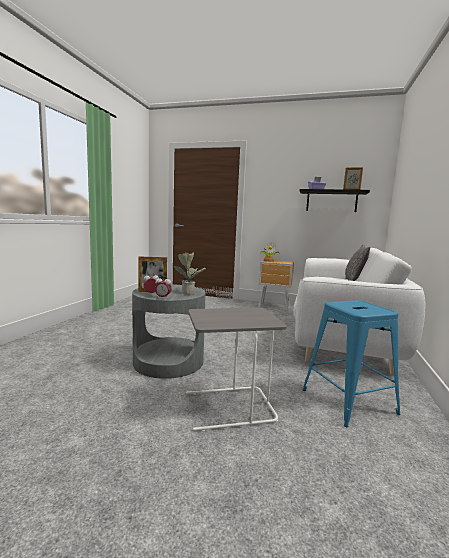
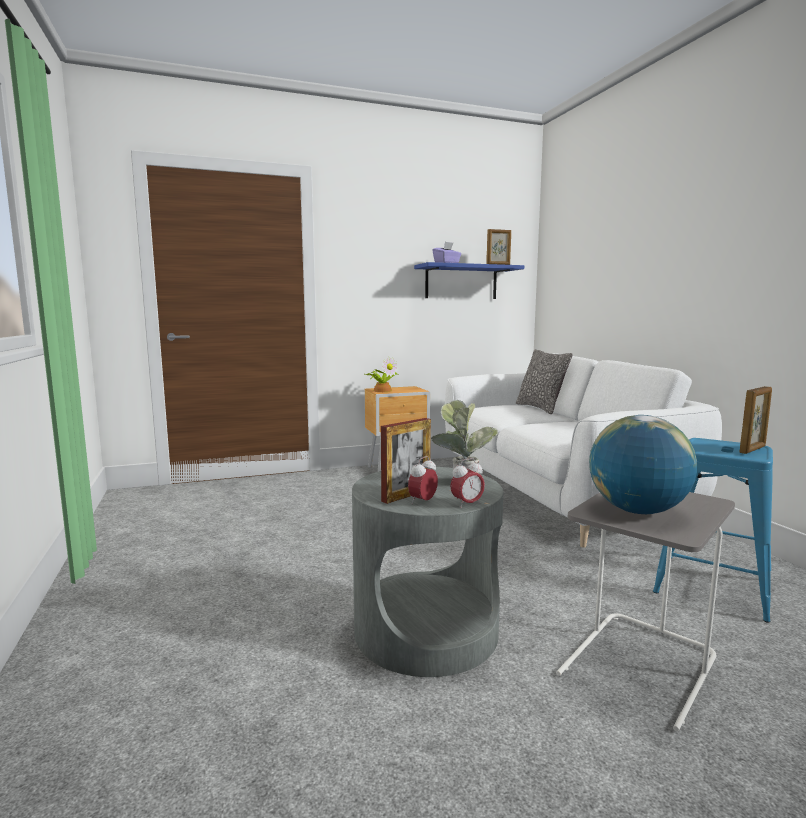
camera: 35 degrees left, 0 degrees up
(221, 315) = (637, 511): none -> globe
(331, 201) = (461, 282): black shelf -> blue shelf
(373, 310) = (753, 449): none -> picture frame

